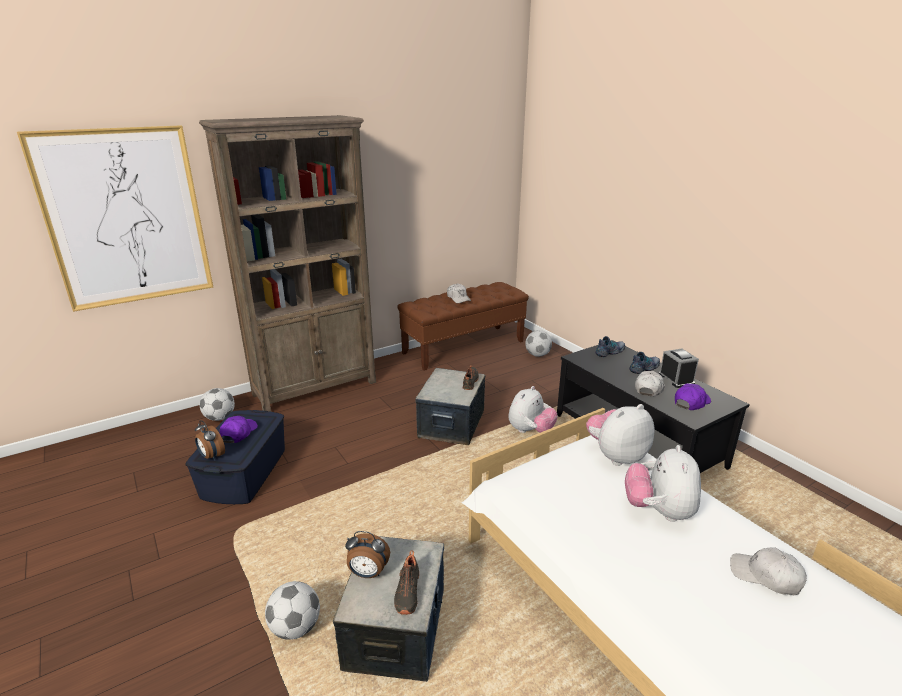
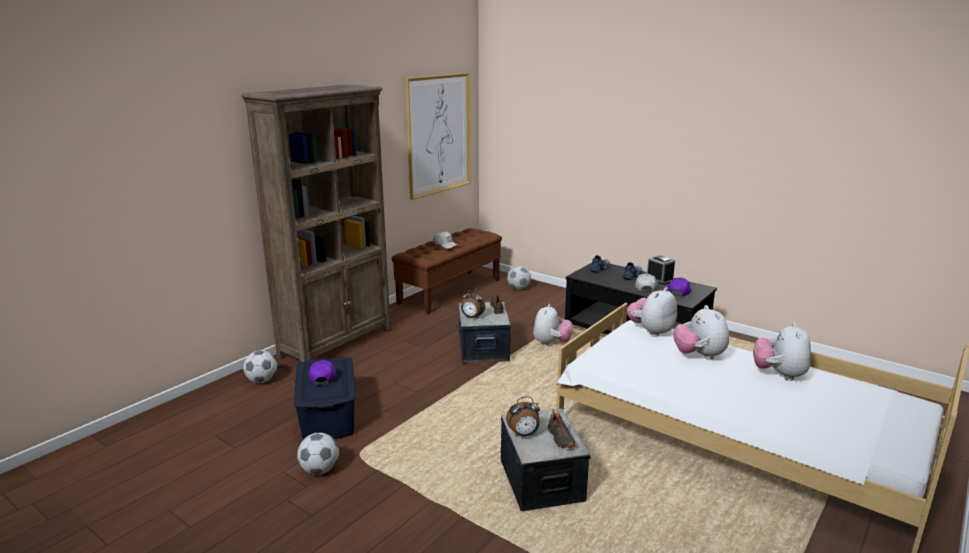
camera: 20 degrees left, 5 degrees down
(126, 218) = (176, 189): picture -> picture (439, 134)
(211, 456) = (315, 396): alarm clock -> alarm clock (472, 317)
(296, 627) = (466, 498): football -> football (320, 470)
(765, 576) = (779, 374): white cap -> plush toy

